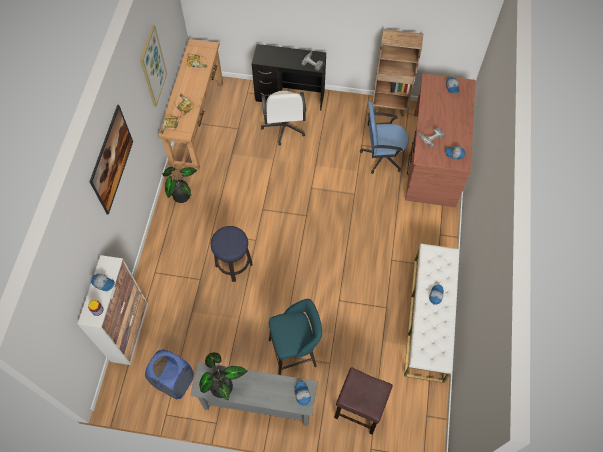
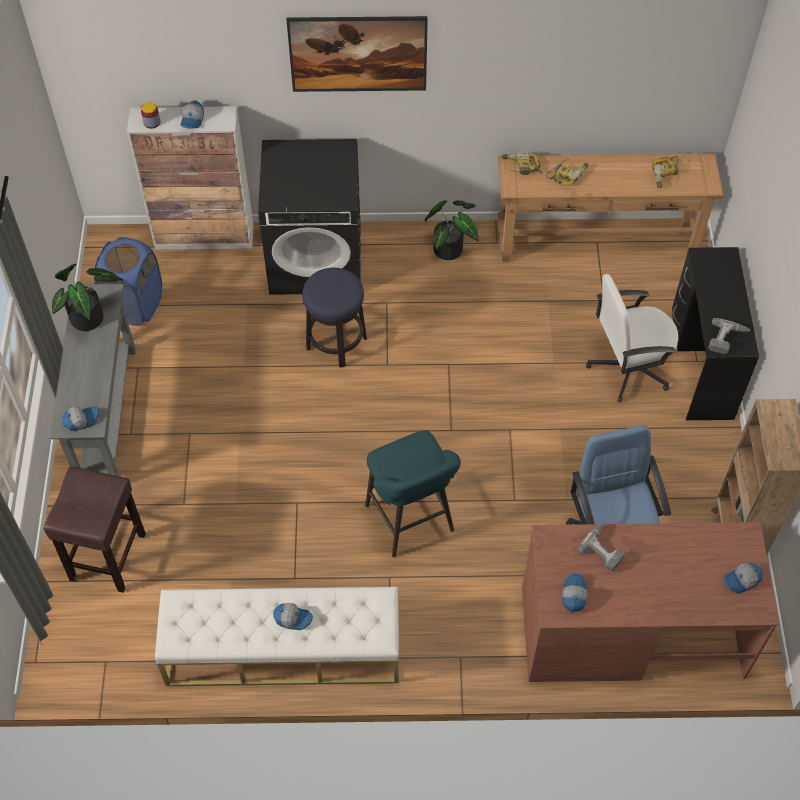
camera: 80 degrees right, 5 degrees down
(152, 66) = (566, 75): picture -> none
(168, 267) = (316, 260): none -> black washing machine
(295, 352) = (197, 452): turquoise stool -> turquoise stool (411, 522)

